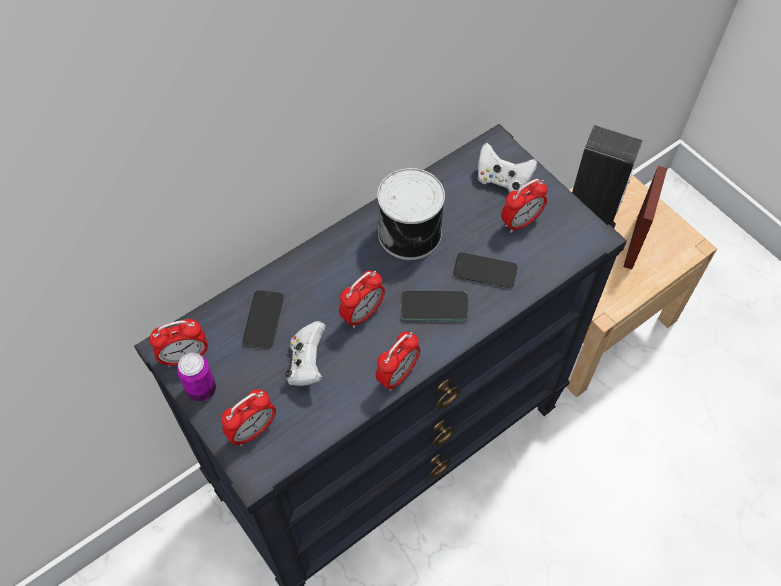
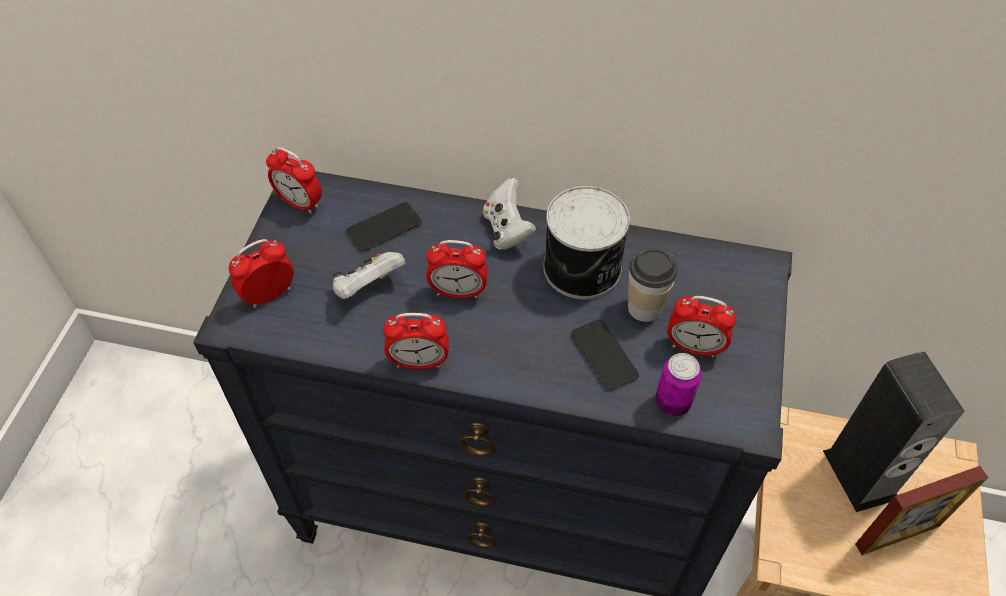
camera: 50 degrees right, 5 degrees down
(201, 389) = (279, 234): can -> can (672, 402)
(252, 430) = (269, 295): alarm clock -> alarm clock turned 135 degrees clockwise
(434, 307) = (520, 341): phone -> none
(470, 224) = (645, 307): none -> cup
(502, 180) = (727, 299): white game controller -> white game controller (507, 229)

